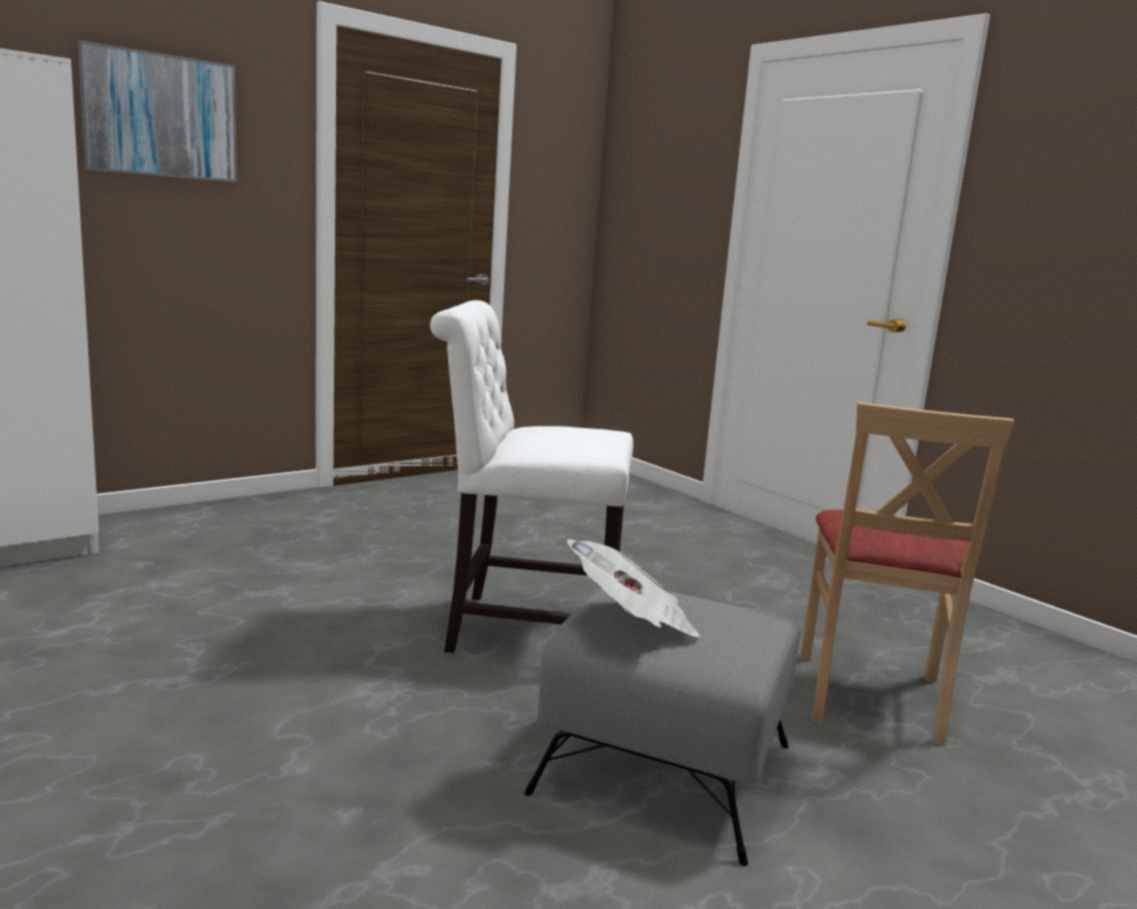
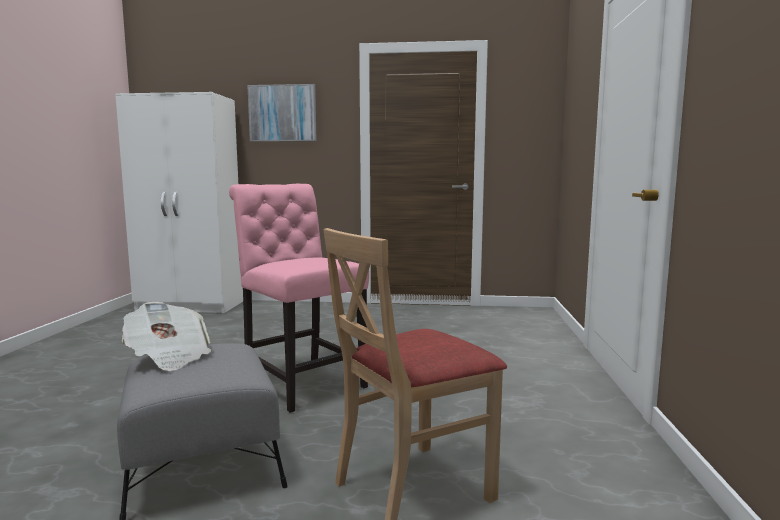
camera: 45 degrees right, 5 degrees down
(523, 630) = (301, 382): white chair -> pink chair

